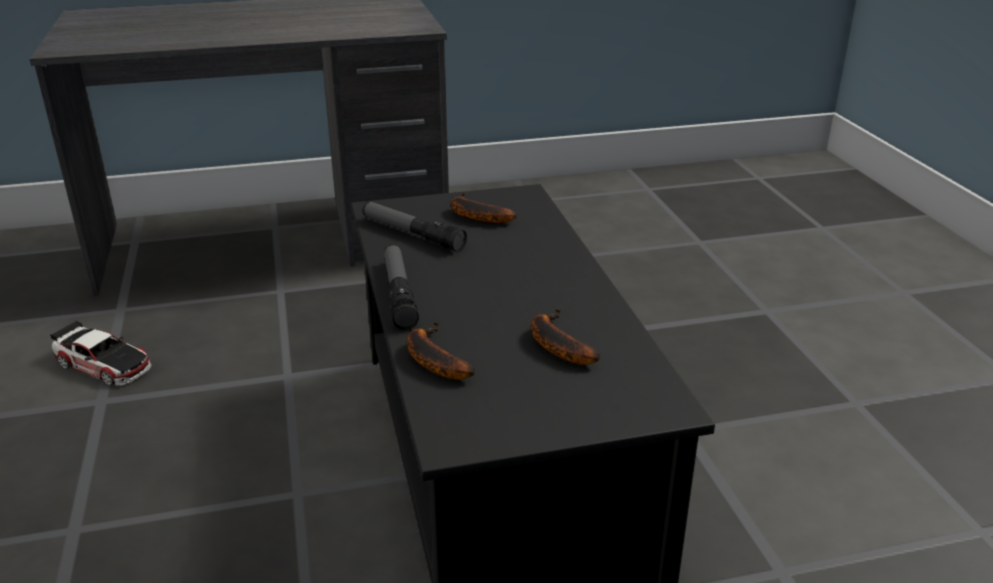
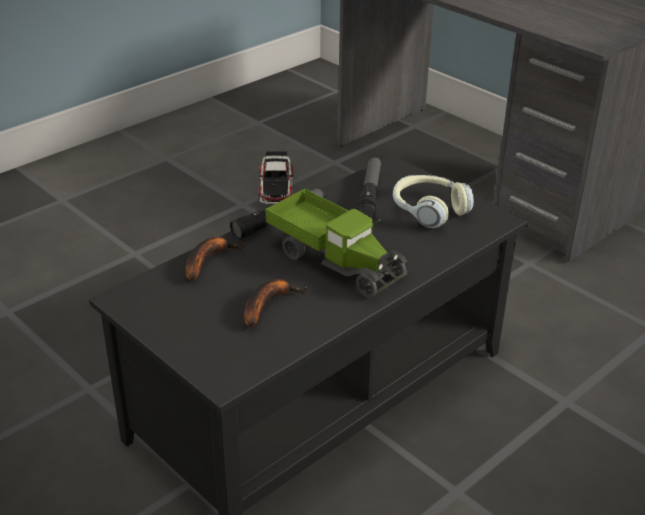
camera: 60 degrees right, 5 degrees up
(475, 216) = (428, 210): banana -> headphones
(511, 285) = (335, 260): none -> toy truck

